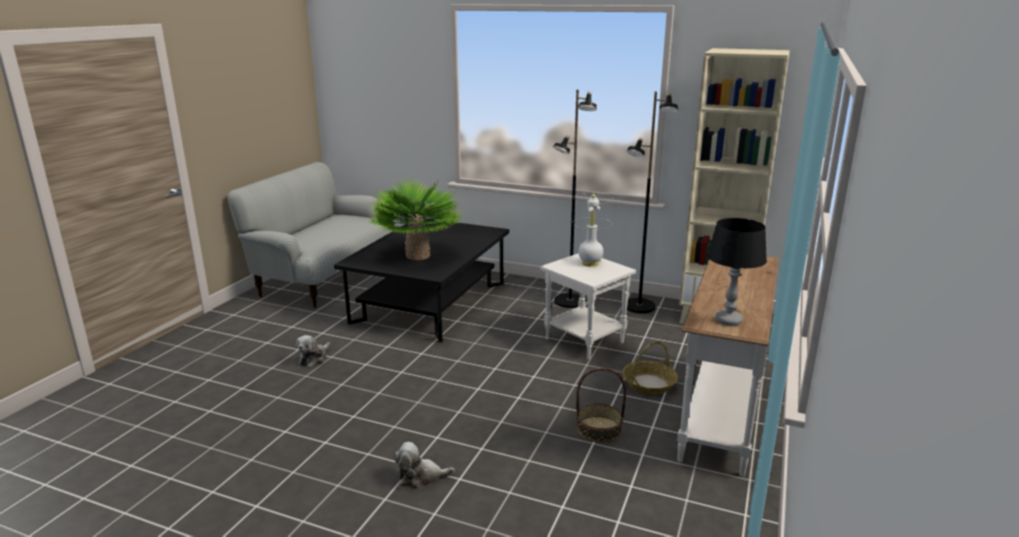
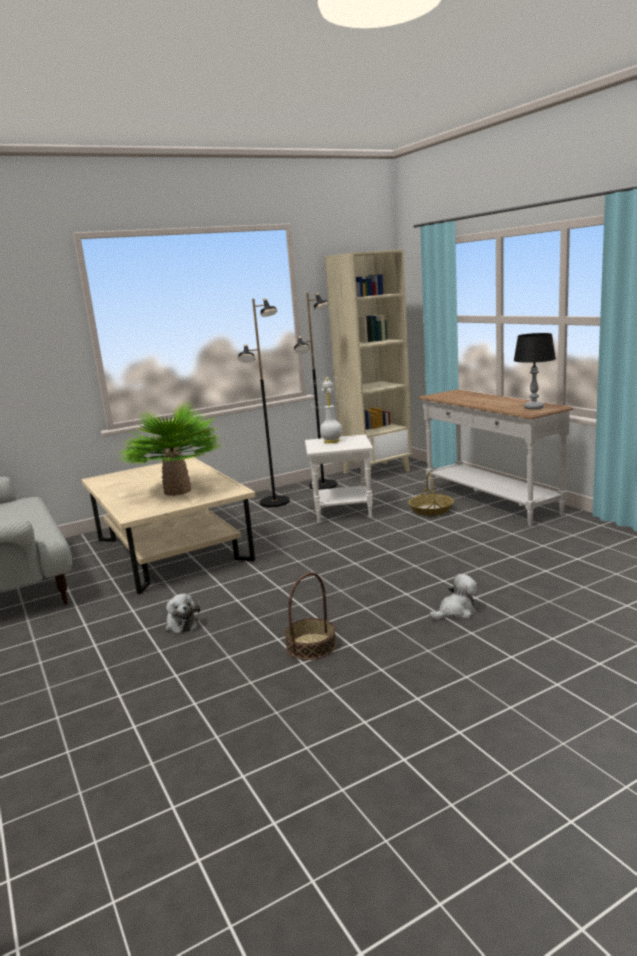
camera: 50 degrees left, 5 degrees down
(420, 477) = (456, 611): plush toy -> plush toy turned 150 degrees counterclockwise
(430, 302) = (172, 549): black coffee table -> beige coffee table
(599, 429) = (466, 537): basket -> basket (311, 646)

